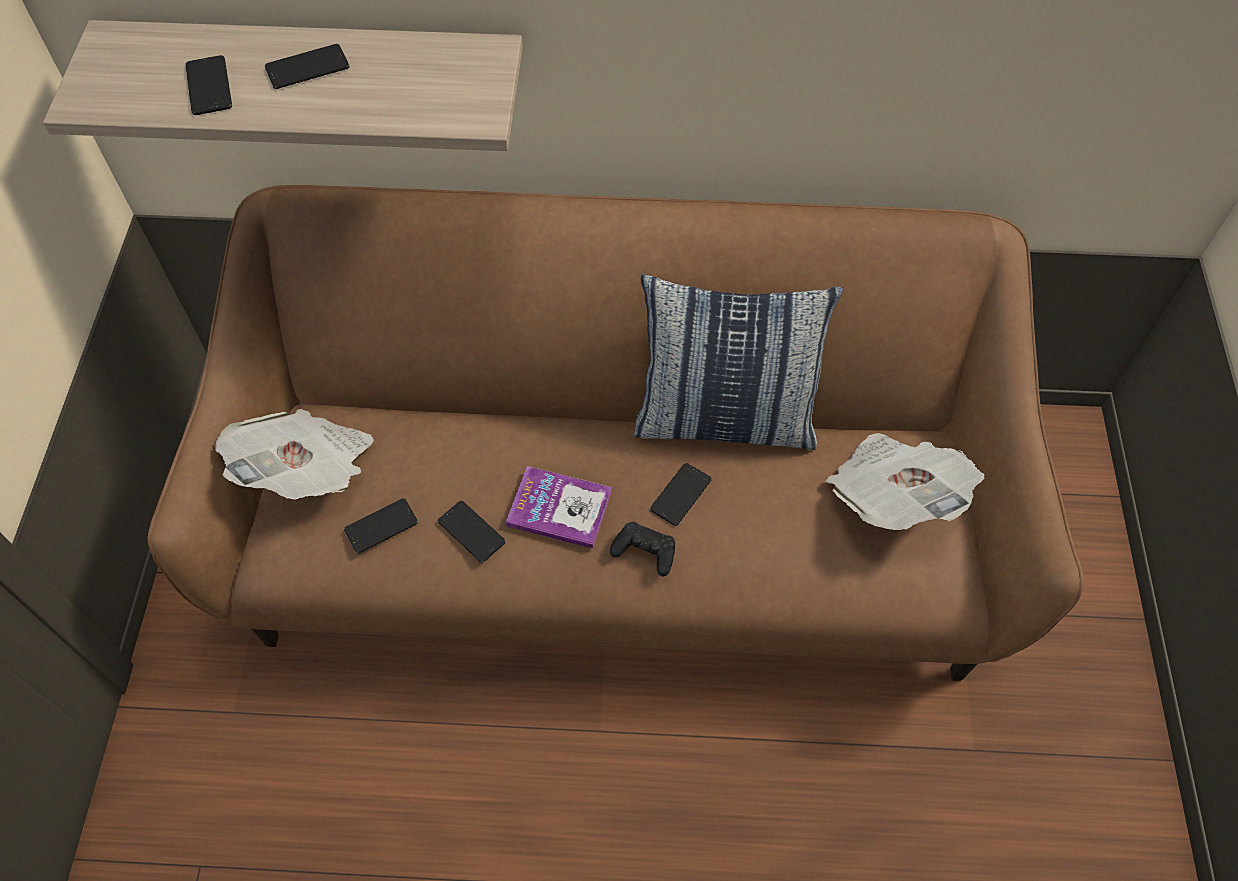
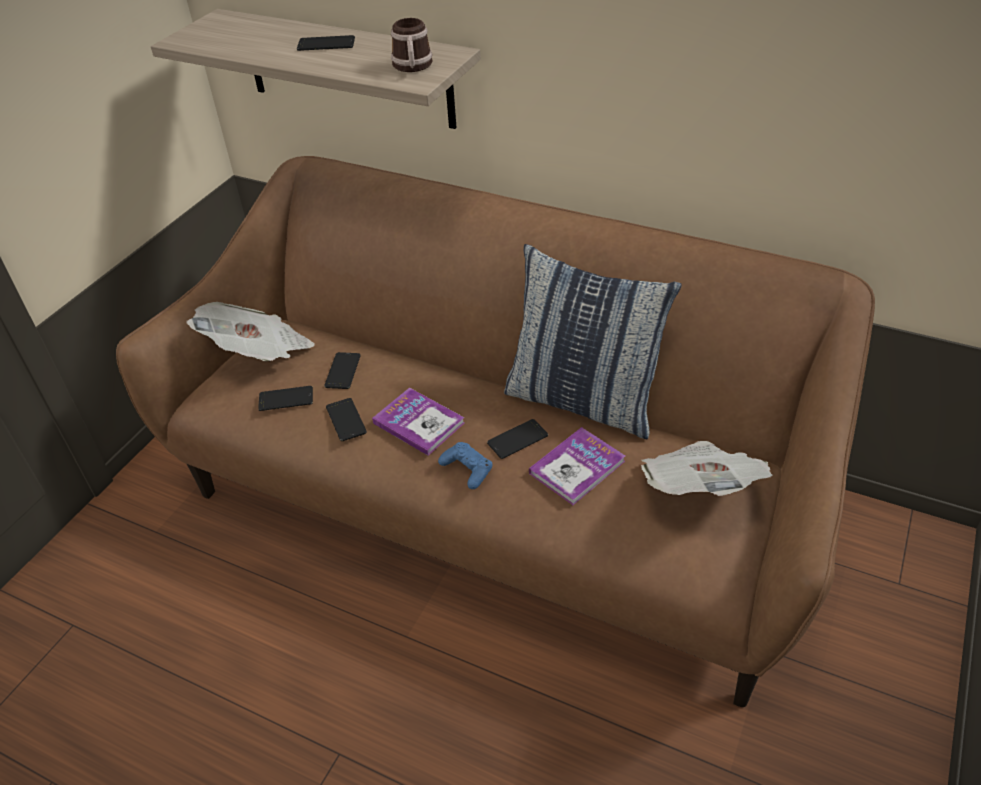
camera: 25 degrees right, 15 degrees down
(209, 86) = (259, 44): phone -> phone (342, 371)
(455, 90) = (412, 67): none -> mug
(644, 551) = (467, 469): black game controller -> blue game controller
(760, 509) = (577, 467): none -> book

